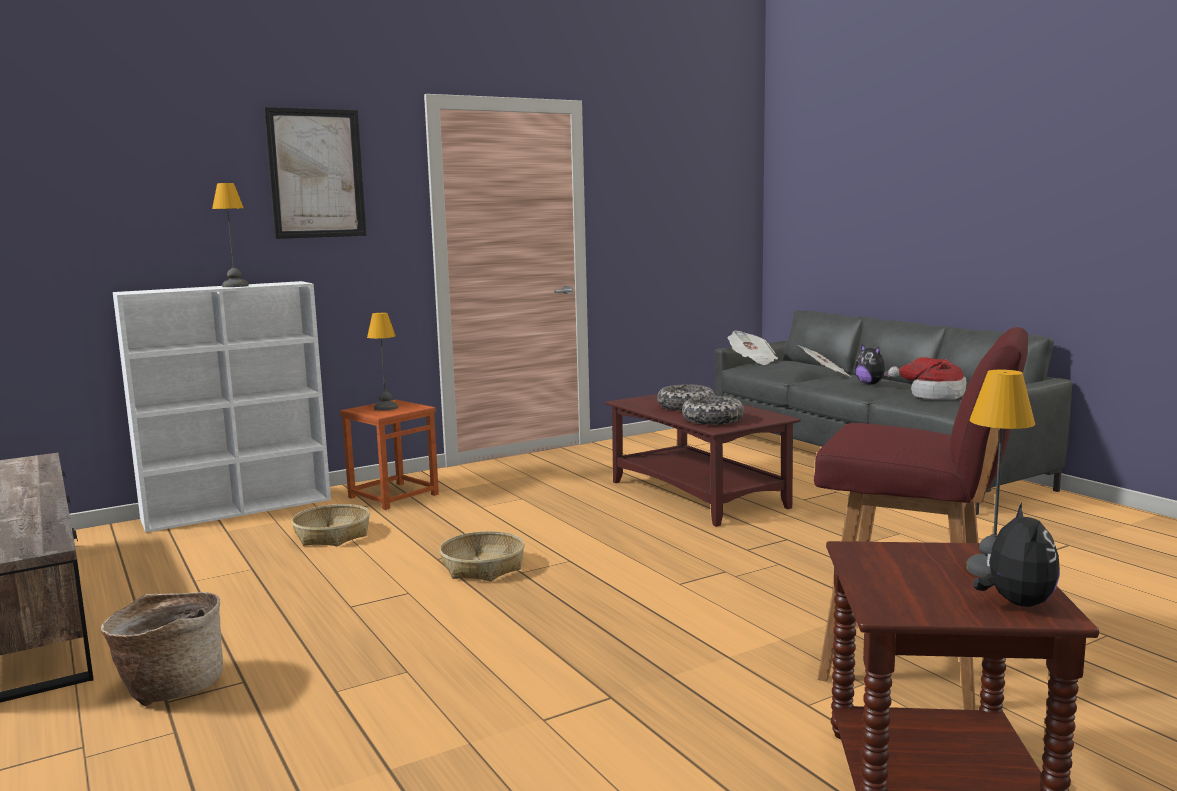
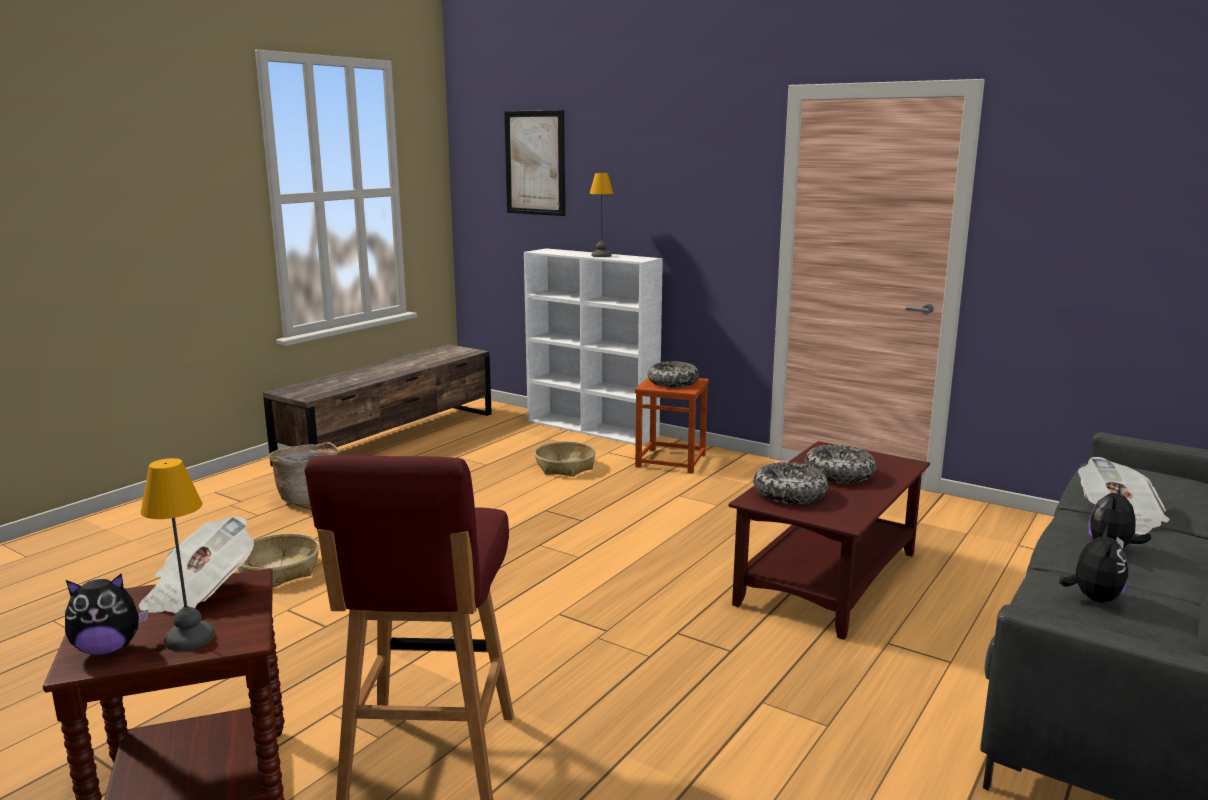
camera: 65 degrees right, 5 degrees up
(316, 173) = (684, 165): picture -> picture (535, 163)
(386, 407) = (673, 382): table lamp -> bowl
(482, 567) = (539, 529): basket -> basket (279, 570)
(752, 361) = (1126, 465): newspaper -> newspaper (200, 592)
(934, 395) = (1093, 598): hat -> plush toy

